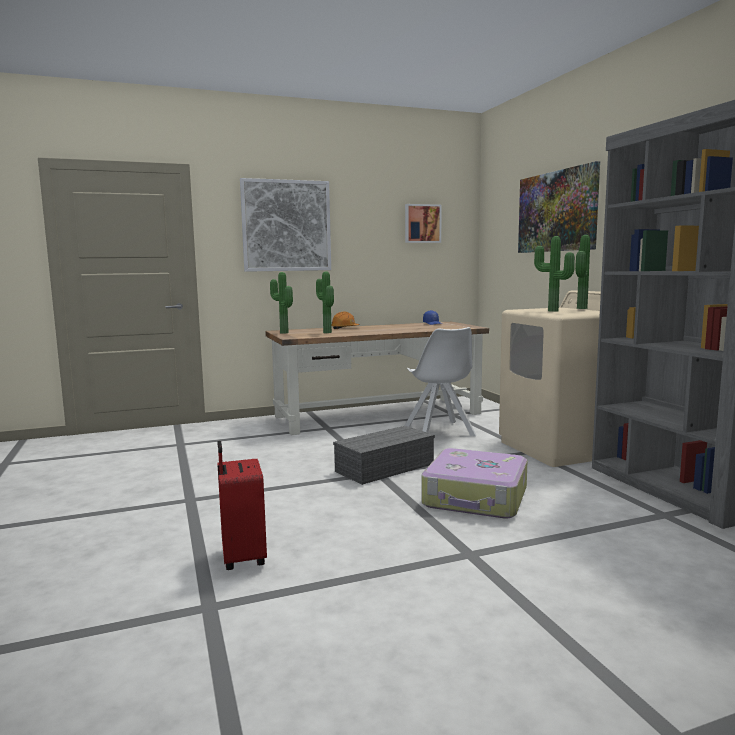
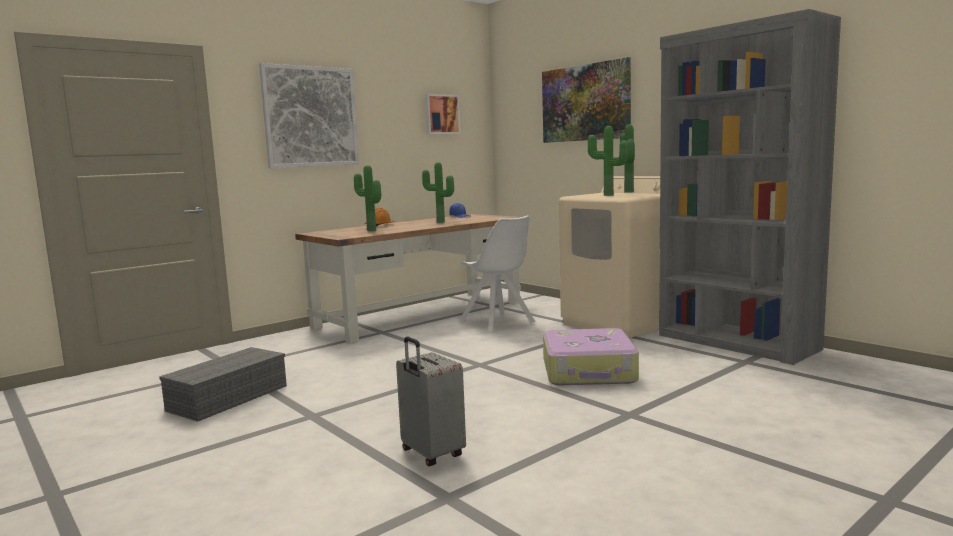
camera: 20 degrees left, 0 degrees up
(242, 558) = (431, 454): red suitcase -> grey suitcase
(282, 333) = (322, 234): potted plant -> potted plant (440, 222)
(385, 467) = (480, 358): grey storage box -> grey storage box (229, 397)

